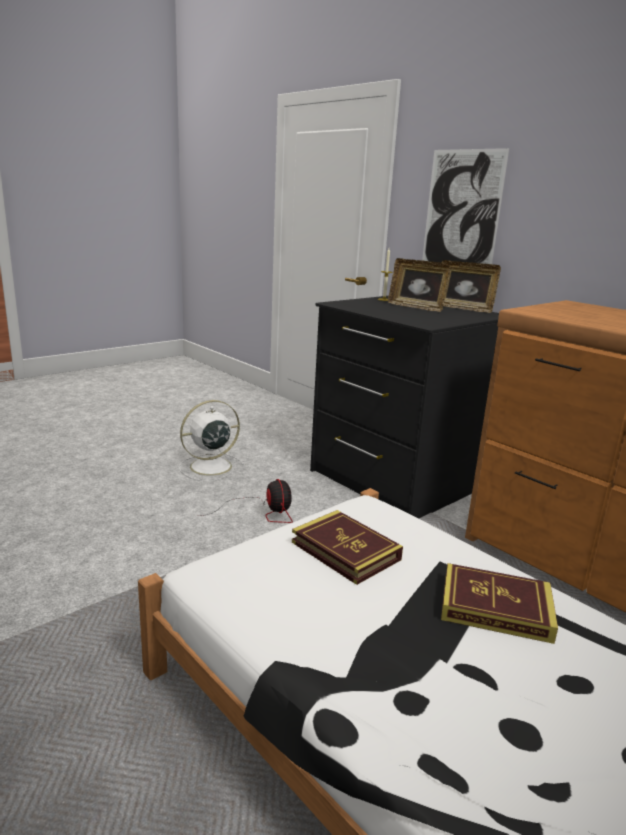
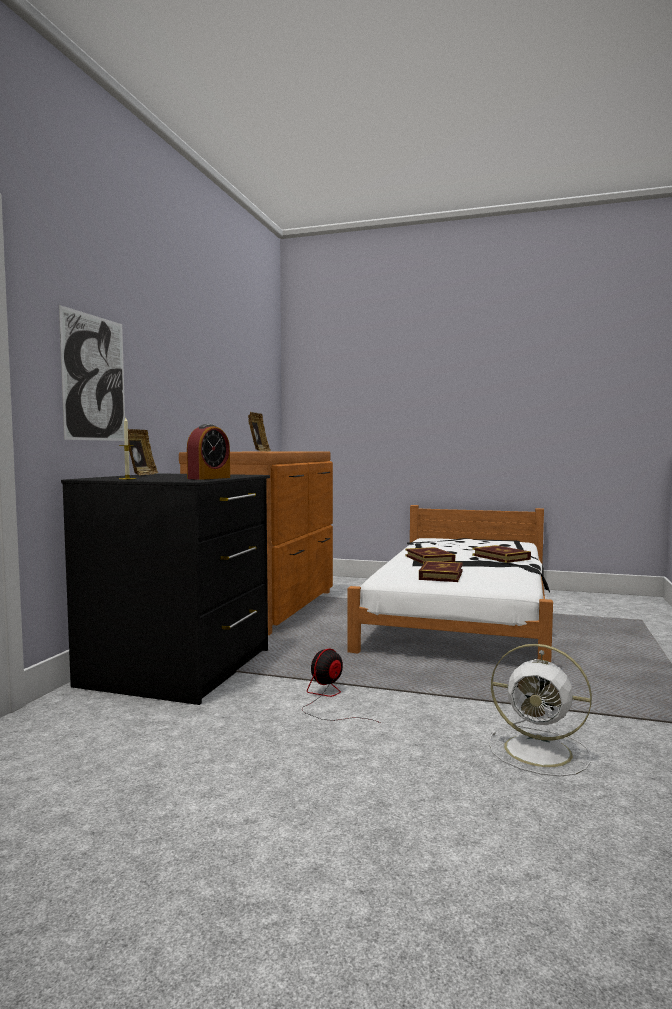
camera: 120 degrees left, 15 degrees down
(209, 467) = (256, 763): white fan -> white fan (541, 751)
(362, 309) = (209, 478): none -> alarm clock
(416, 307) = (162, 476): picture frame -> picture frame (259, 451)
(439, 708) = (501, 557): none -> book

